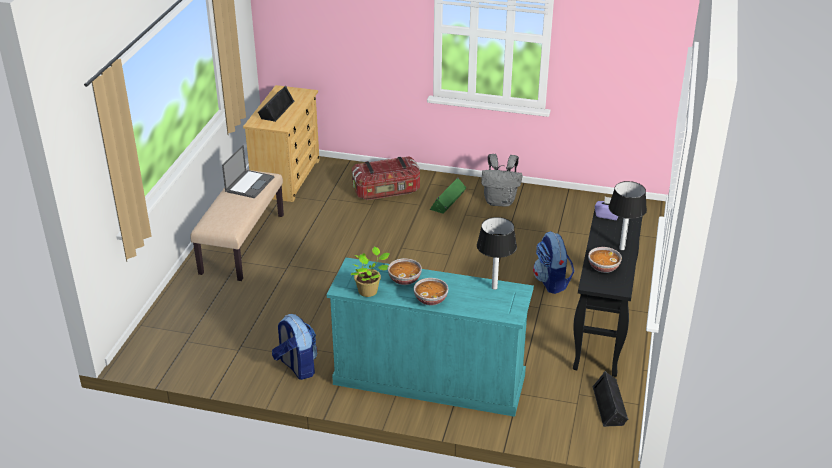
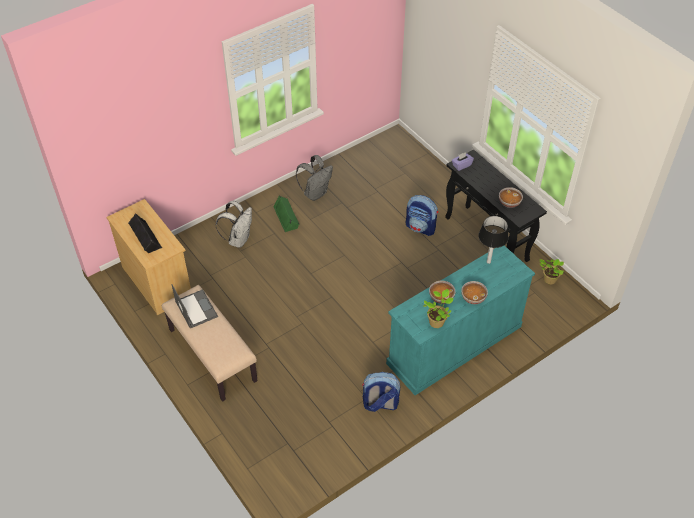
camera: 50 degrees left, 15 degrees up
(386, 191) = (238, 239): storage box -> white backpack
(610, 405) = (548, 279): black speaker -> potted plant
(622, 248) = (499, 182): table lamp -> none

